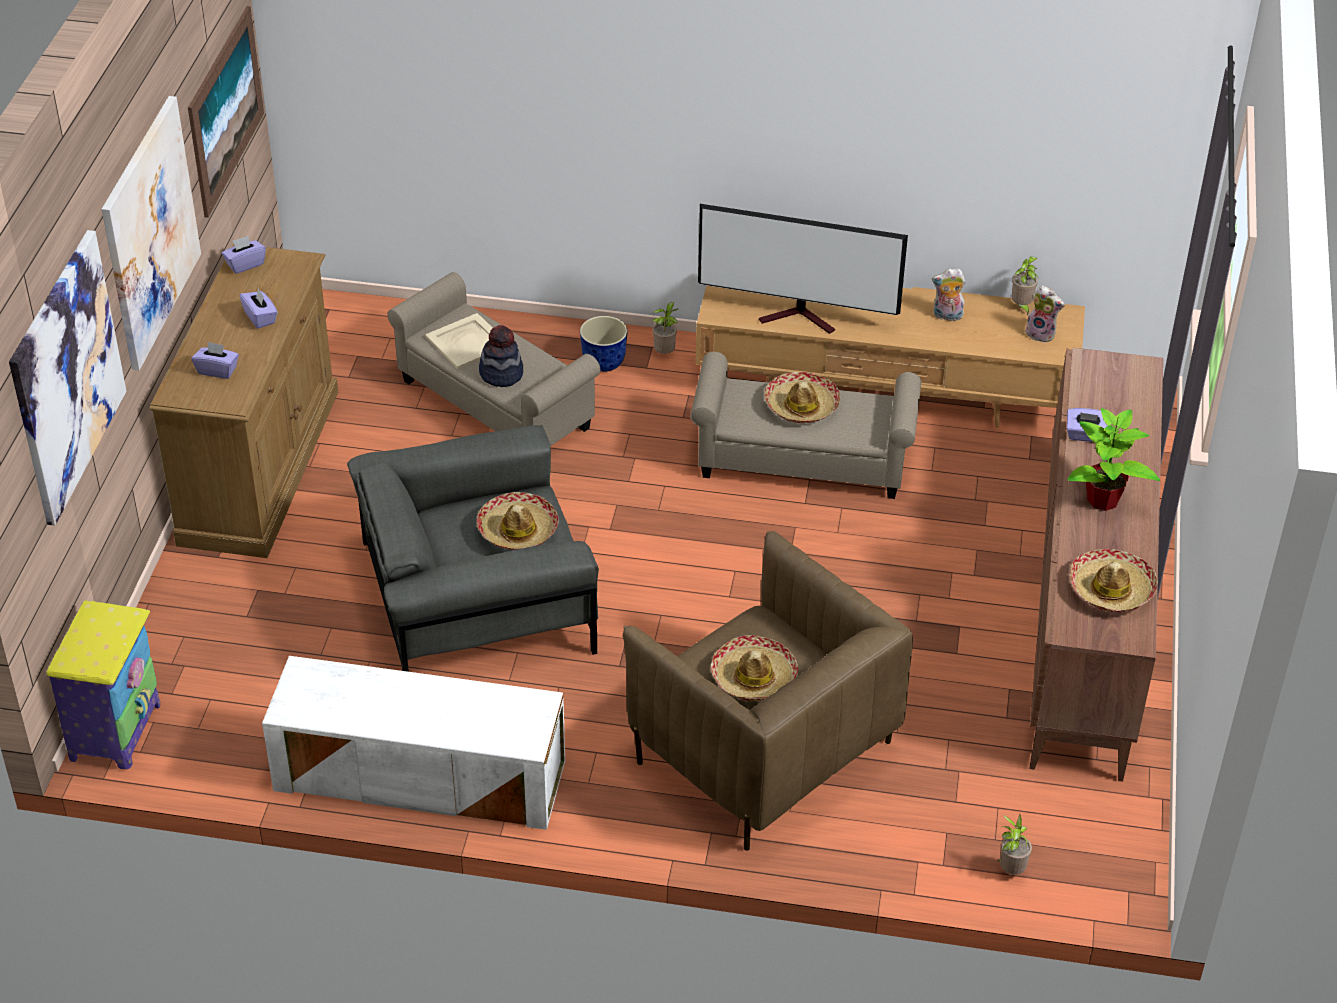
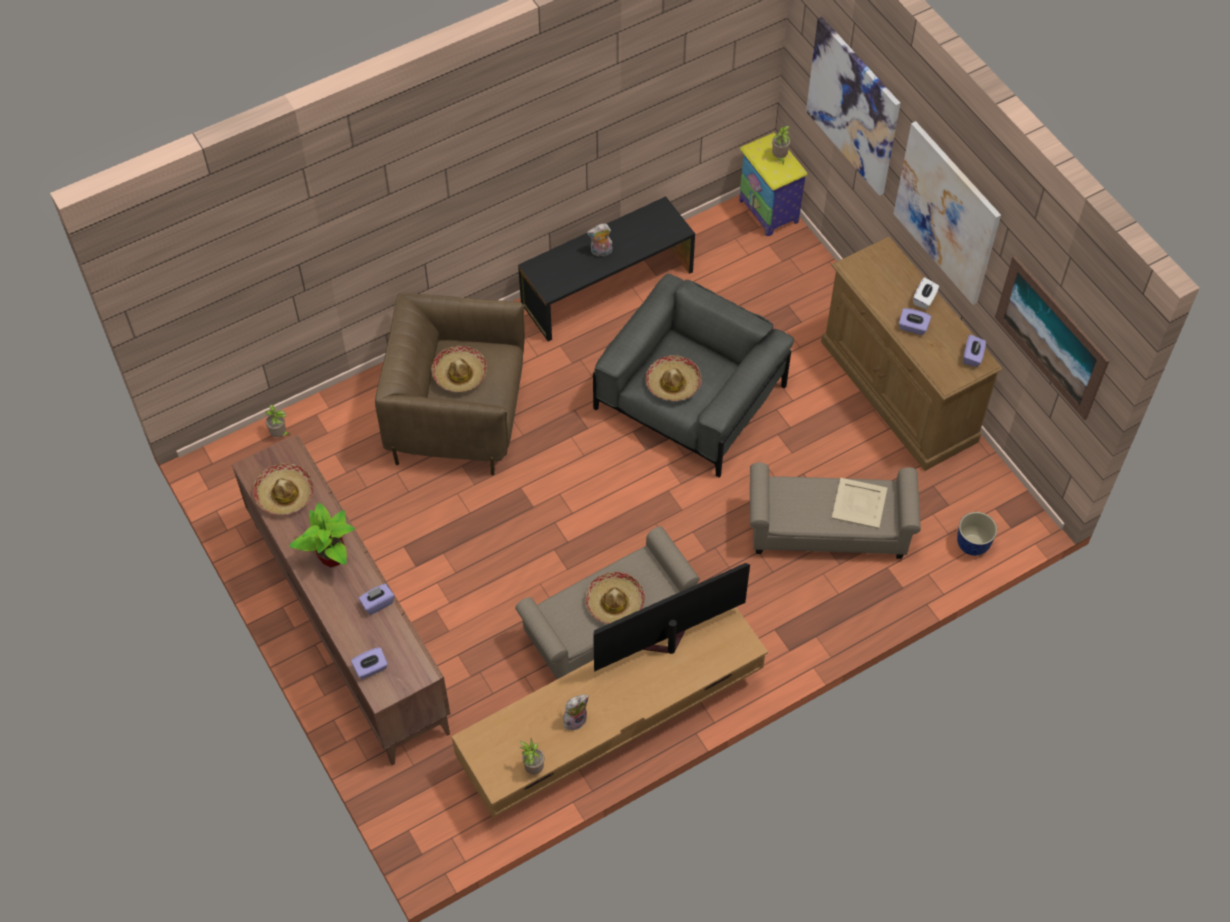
camera: 140 degrees right, 15 degrees up
(210, 332) = (924, 299): none -> white tissue box
(217, 370) = (886, 279): purple tissue box -> purple tissue box (371, 668)
(417, 777) = (607, 286): white bench -> black bench
(501, 373) = (812, 494): hat -> none
(603, 362) = (804, 612): planter -> planter (973, 544)
(665, 353) = (776, 651): potted plant -> potted plant (779, 157)
(1041, 334) = (500, 750): plush toy -> plush toy (601, 252)

